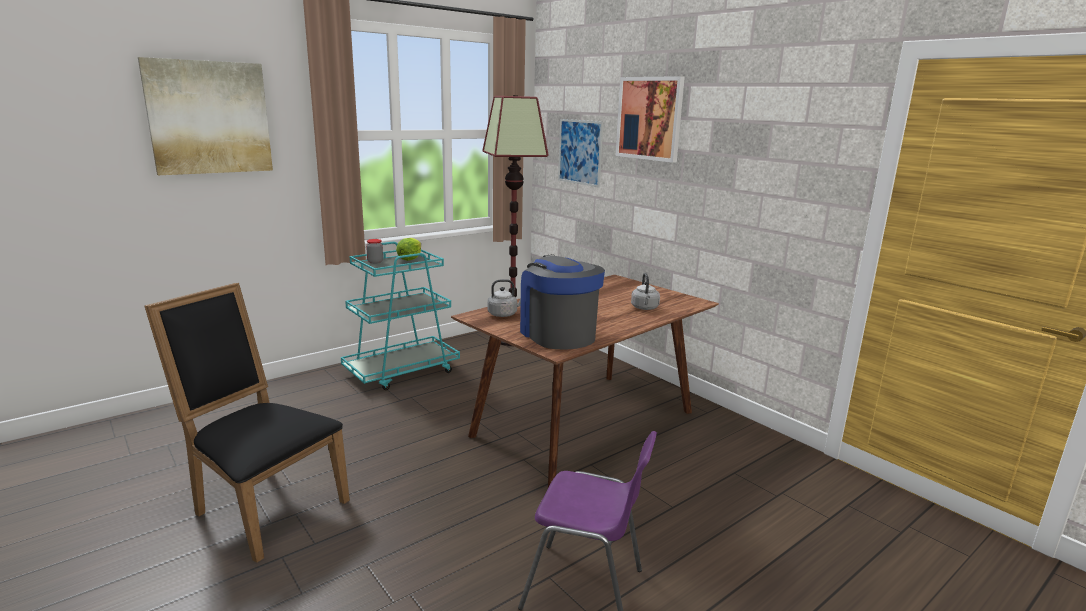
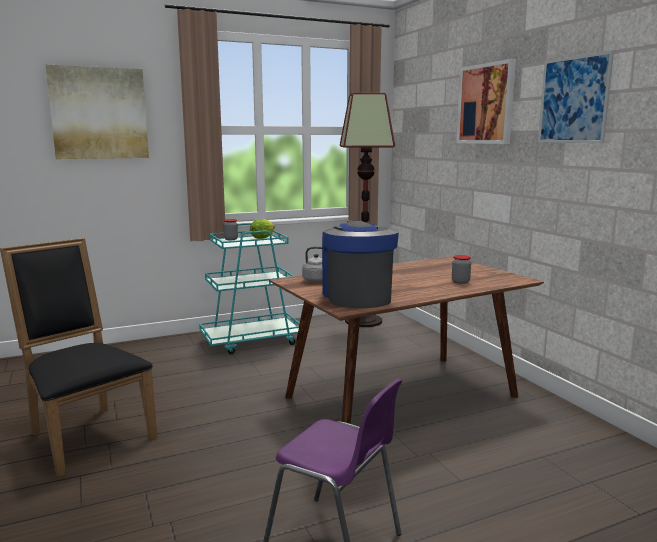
camera: 15 degrees right, 5 degrees down
(580, 152) = (428, 143): picture -> picture (573, 100)
(645, 308) = (460, 282): grey kettle -> jar

